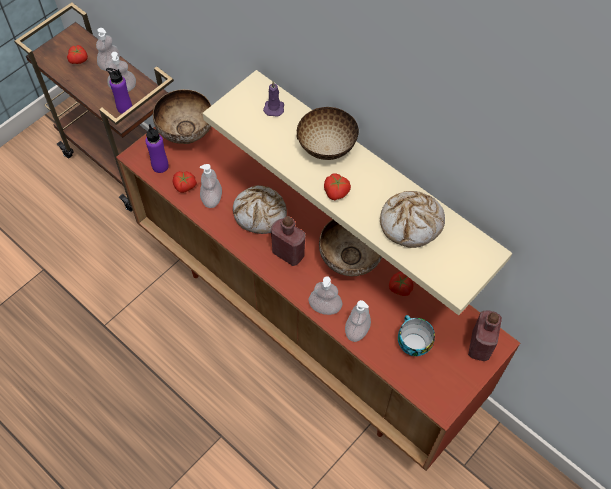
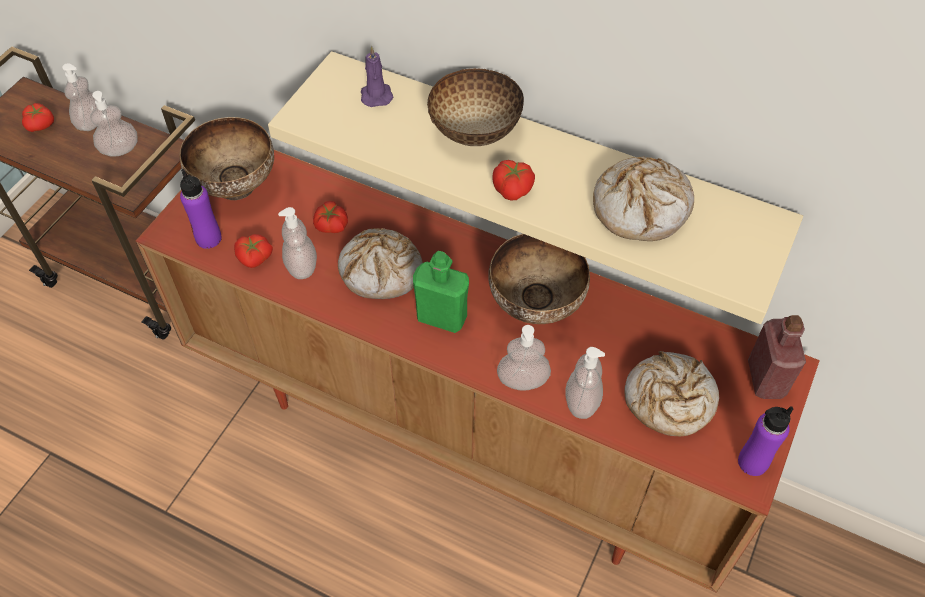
camera: 15 degrees left, 5 degrees down
(124, 108) = (129, 175): purple bottle -> purple bottle (752, 462)
(288, 253) = (442, 317): red bottle -> green bottle
(399, 288) = (621, 326): tomato -> tomato (331, 226)
(412, 343) = (668, 400): cup -> bread

